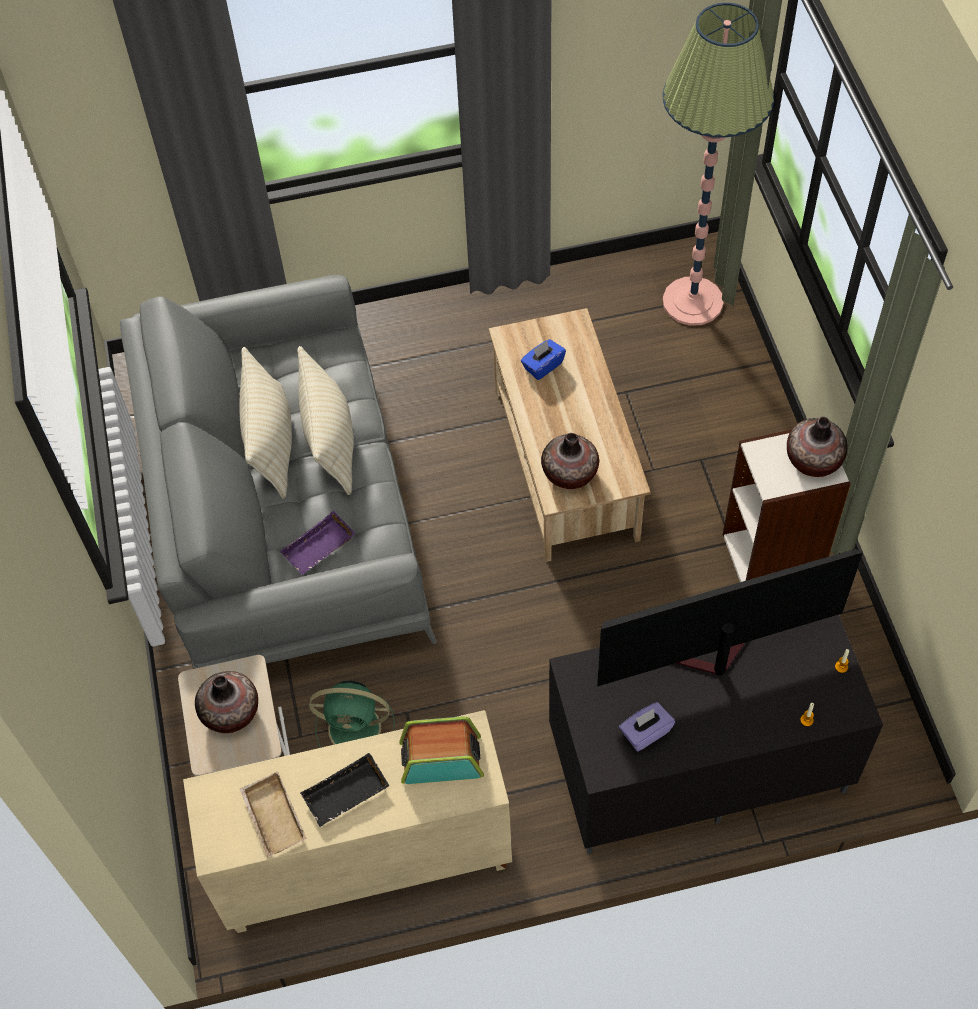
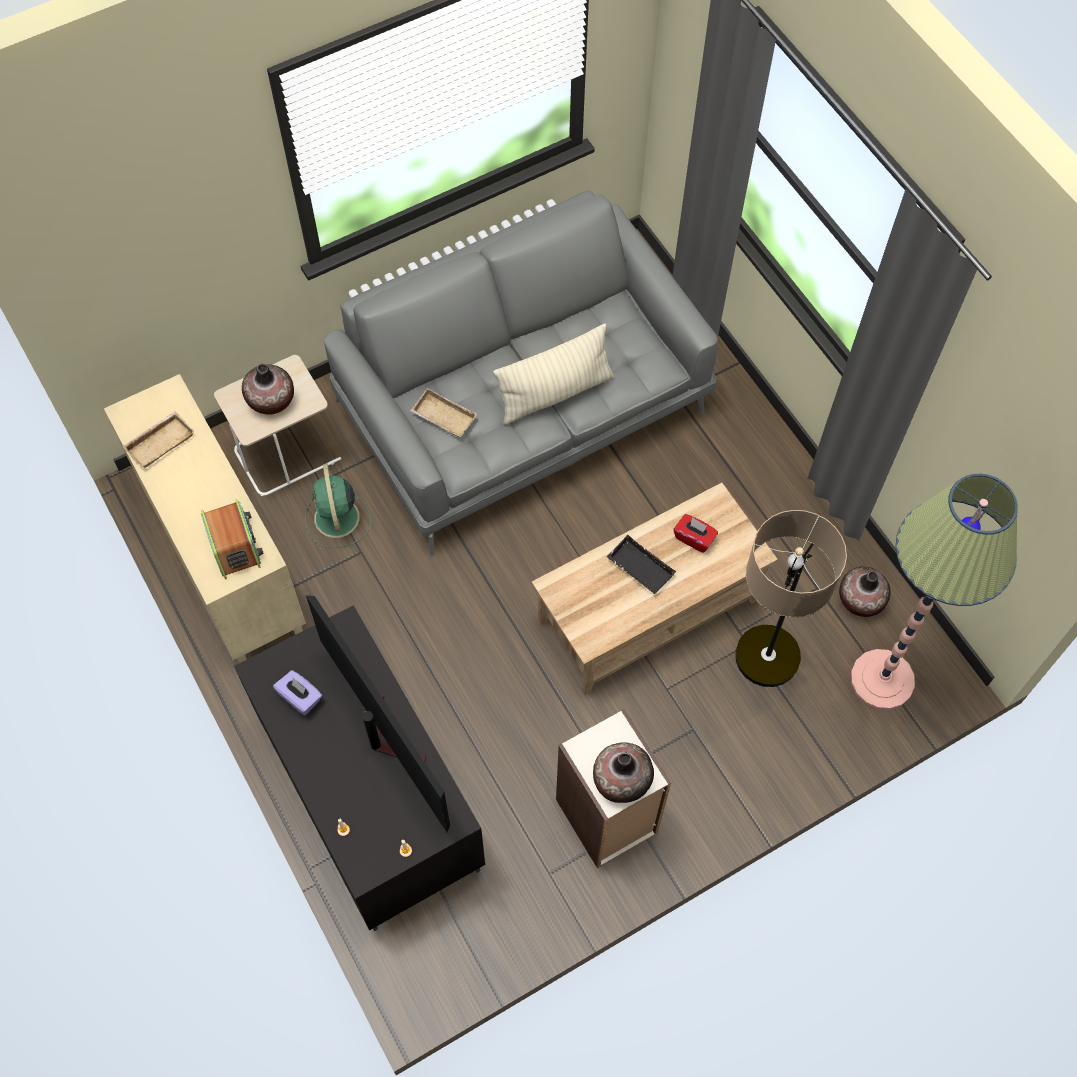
camera: 70 degrees right, 5 degrees up
(271, 442) = (538, 350): beige pillow -> none
(319, 549) = (442, 417): purple tray -> beige tray
(346, 795) = (188, 486): black tray -> black tray (638, 568)
(543, 366) = (694, 538): blue tissue box -> red tissue box
(569, 474) = (581, 591): vase -> vase (860, 600)
(663, 396) = (756, 678): none -> floor lamp

